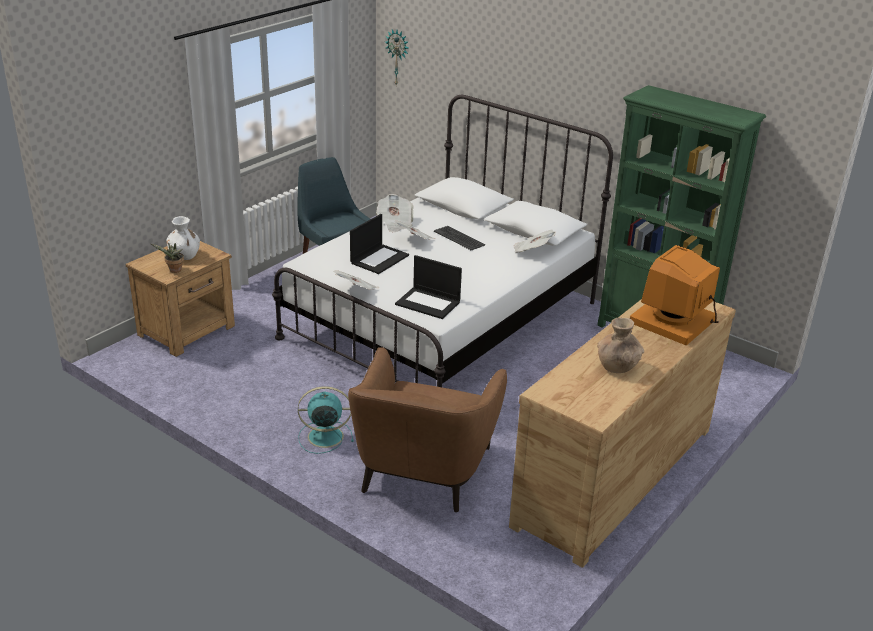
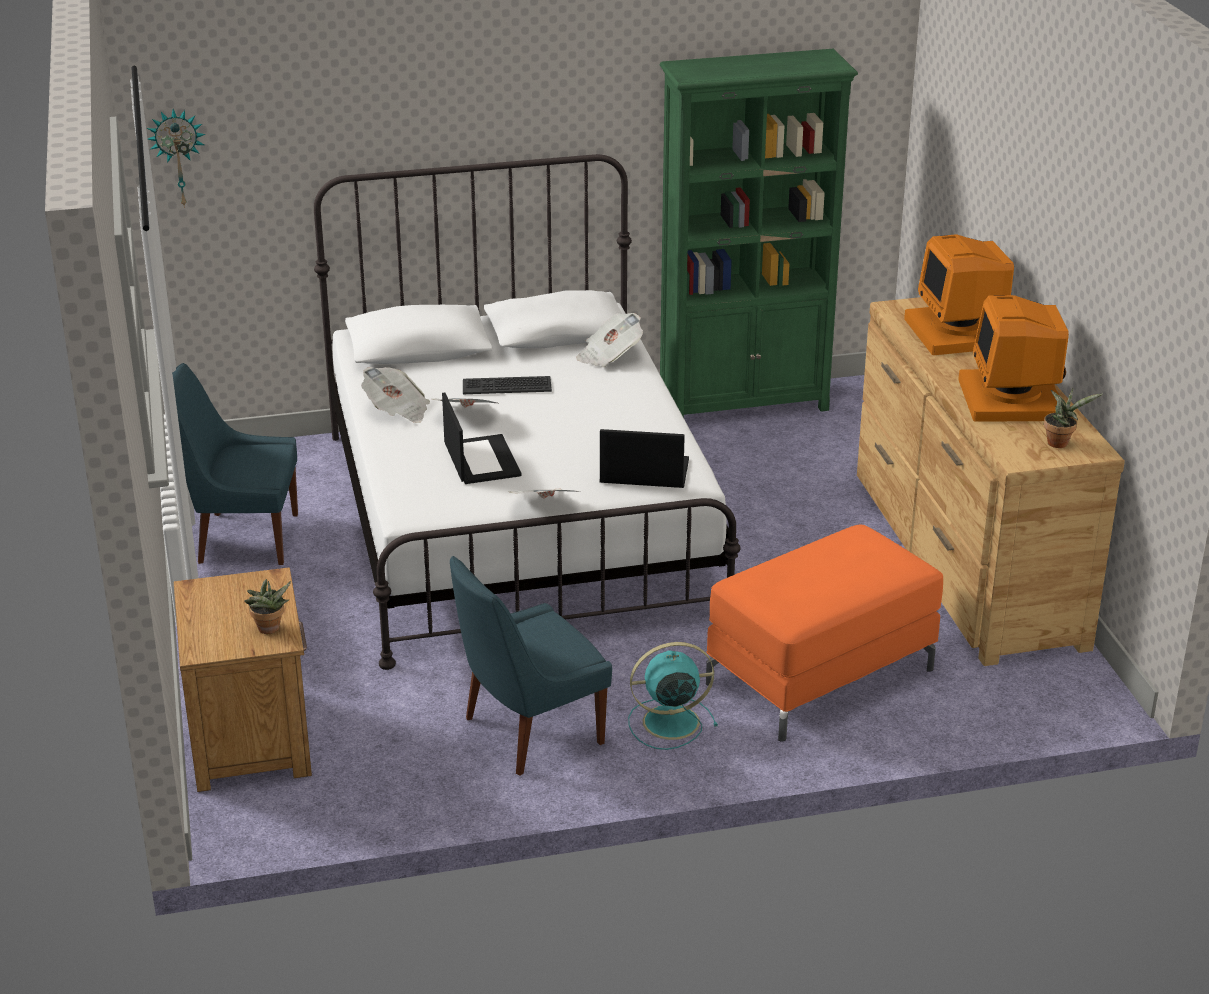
camera: 50 degrees left, 0 degrees up
(185, 255) = (234, 606): white vase -> none
(269, 399) = (528, 732): none -> blue chair
(323, 436) = (668, 722): turquoise fan -> turquoise fan turned 45 degrees clockwise
(423, 469) = (819, 677): brown armchair -> orange ottoman
(428, 303) = (643, 472): laptop -> laptop turned 150 degrees counterclockwise
(587, 401) = (1060, 442): none -> potted plant
(617, 367) = (1013, 399): brown vase -> monitor

